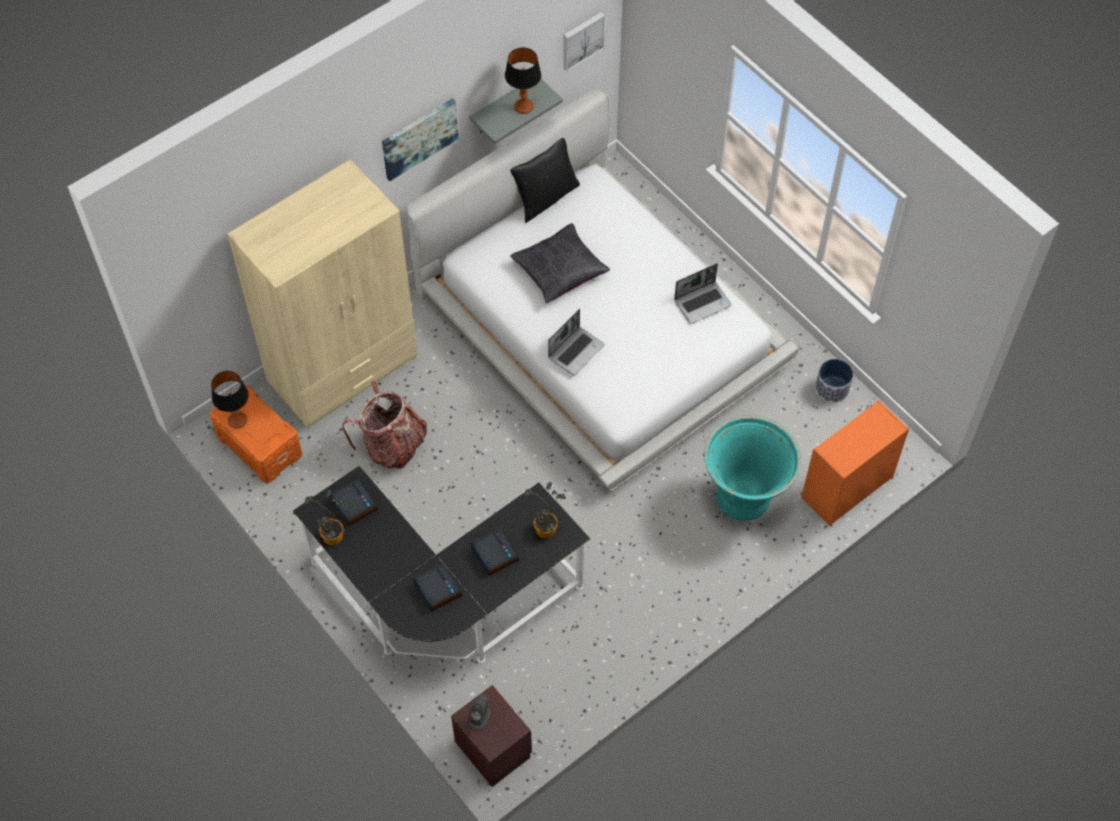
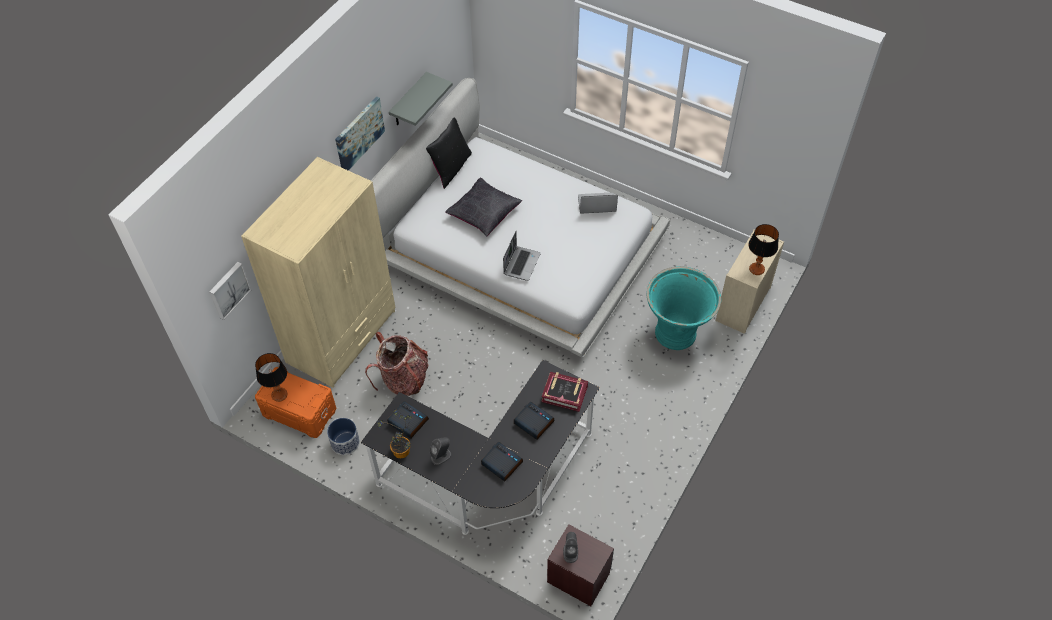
camera: 20 degrees left, 5 degrees down
(374, 558) = (441, 456): none -> grey speaker
(524, 106) = (426, 94): table lamp -> table lamp (757, 269)
(545, 532) = (564, 393): potted plant -> book
(582, 40) = (449, 39): picture -> picture (228, 289)
(703, 302) = (596, 204): laptop -> laptop turned 135 degrees counterclockwise
(831, 389) = (700, 242): planter -> planter (345, 443)
(846, 488) = (743, 305): orange dresser -> beige dresser

